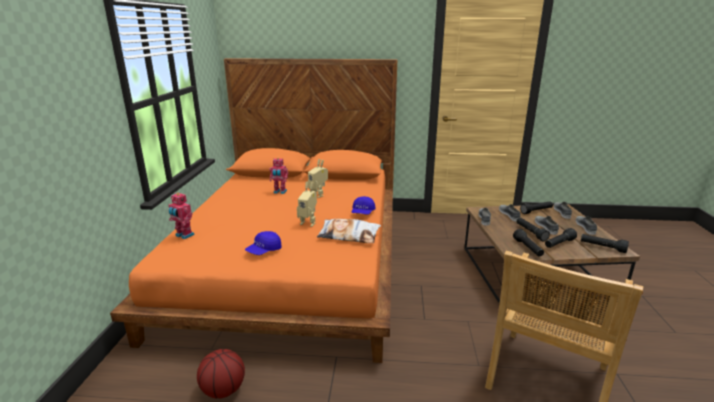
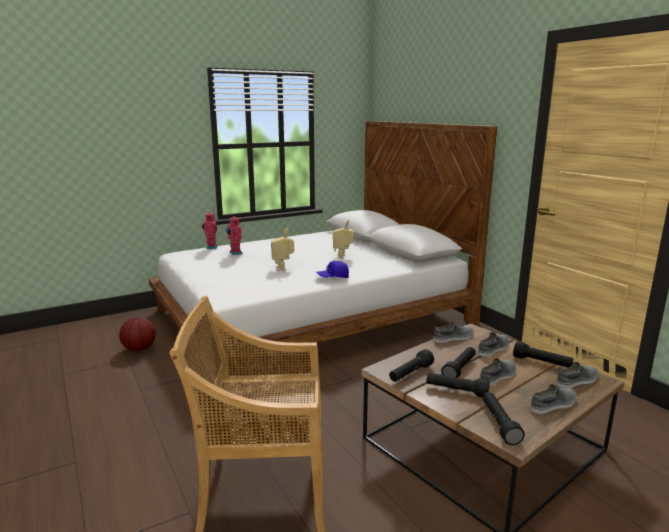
camera: 55 degrees right, 5 degrees down
(264, 251) = (218, 269): blue cap -> none
(280, 192) = (327, 247): toy robot -> toy robot (235, 253)
(294, 262) = (311, 316): orange bed -> white bed
(349, 235) = (279, 284): pillow -> none

